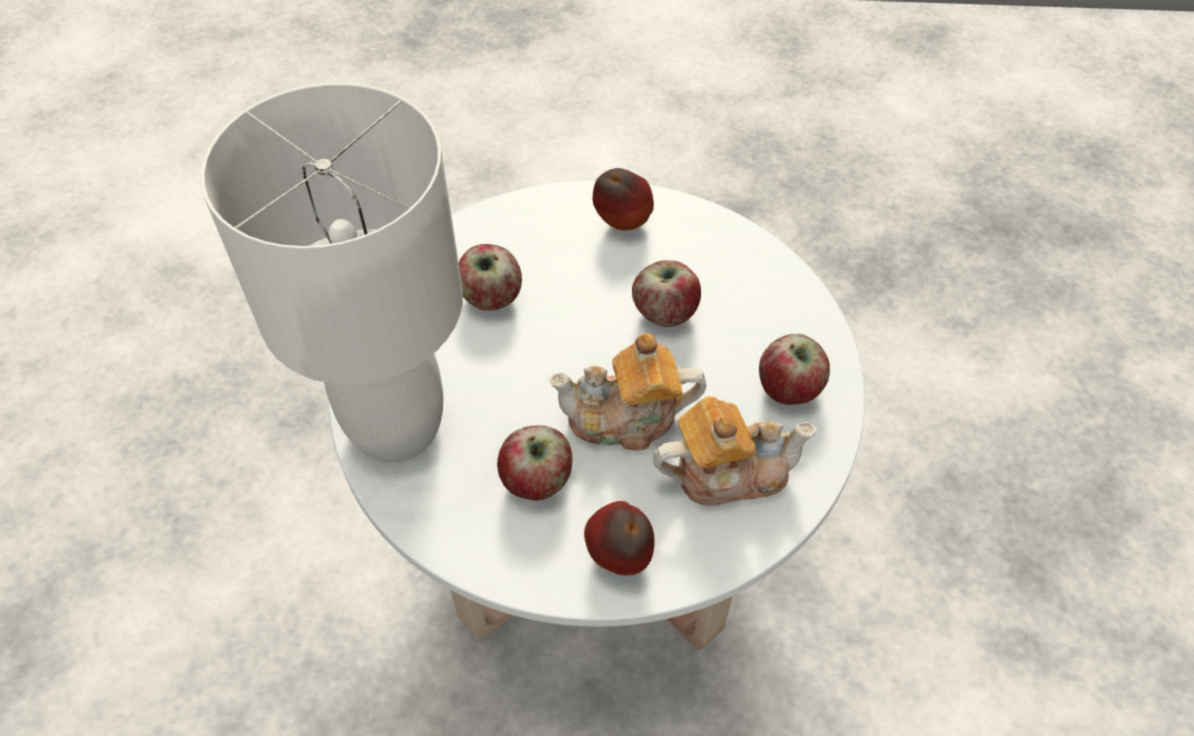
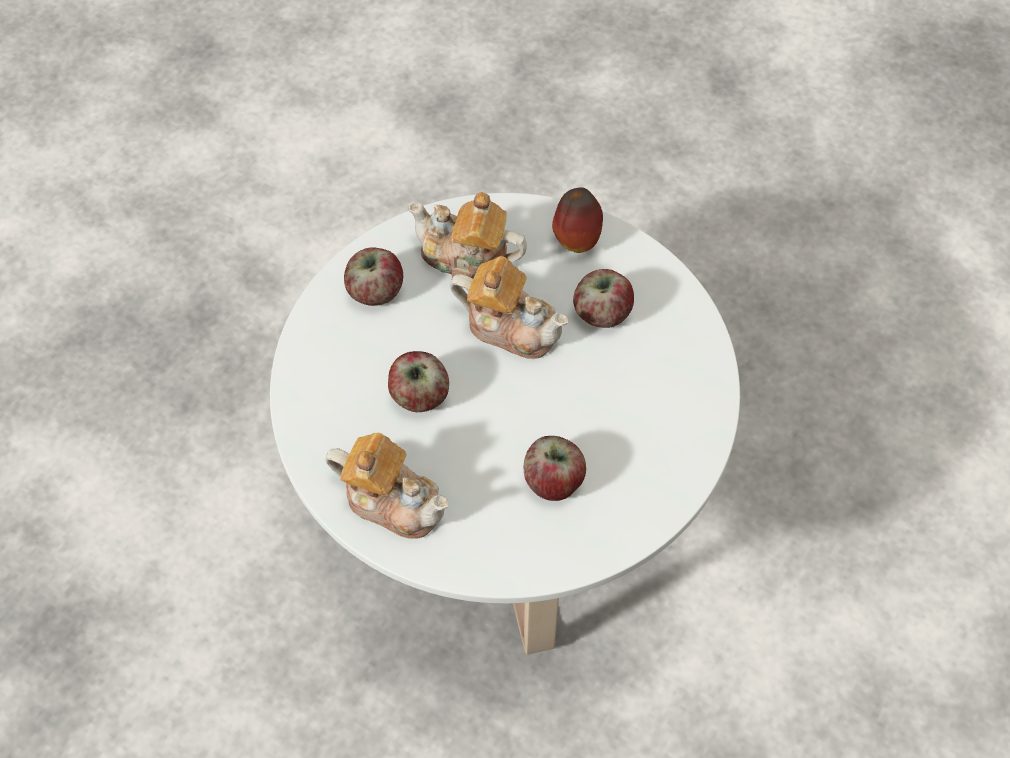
camera: 150 degrees left, 5 degrees up
(398, 426) = (684, 401): white table lamp -> none
(622, 223) = (392, 501): apple -> teapot

